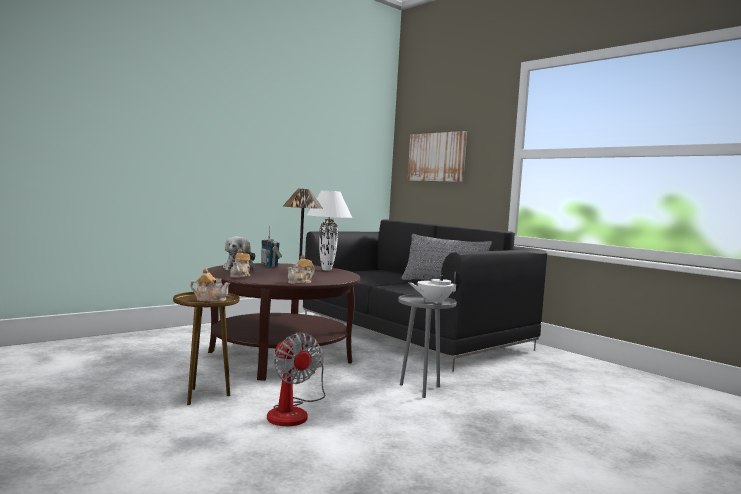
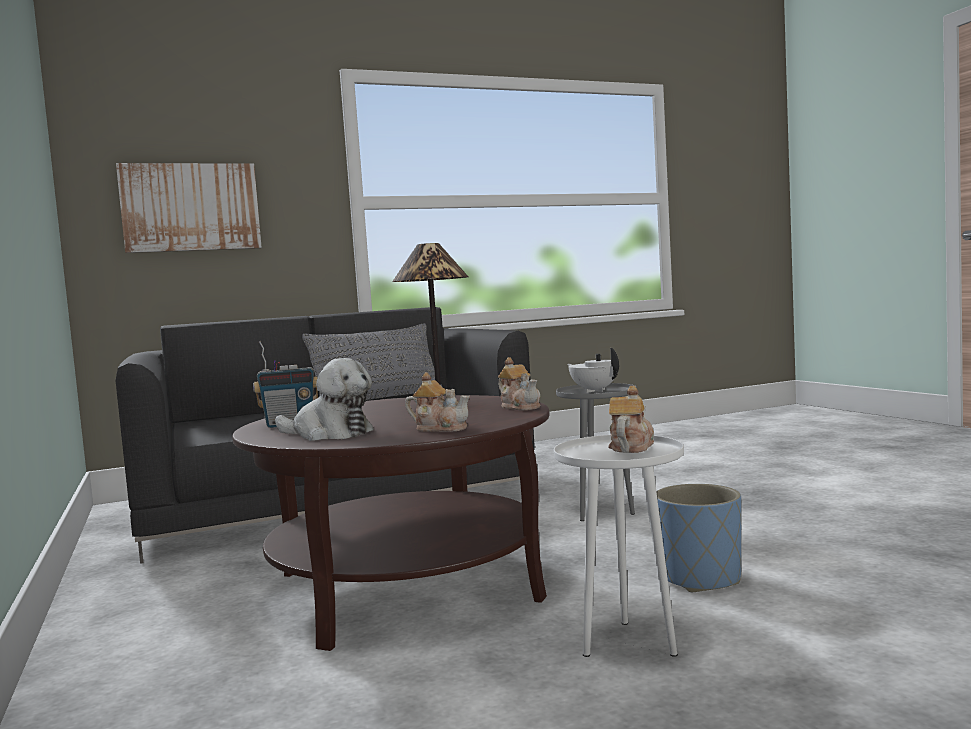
camera: 70 degrees left, 0 degrees up
(203, 396) = (627, 643): brown side table -> white side table
(293, 412) = (700, 578): fan -> blue planter
(326, 269) = (364, 405): white table lamp -> none
(433, 302) = (594, 391): white teapot -> white teapot turned 135 degrees clockwise

